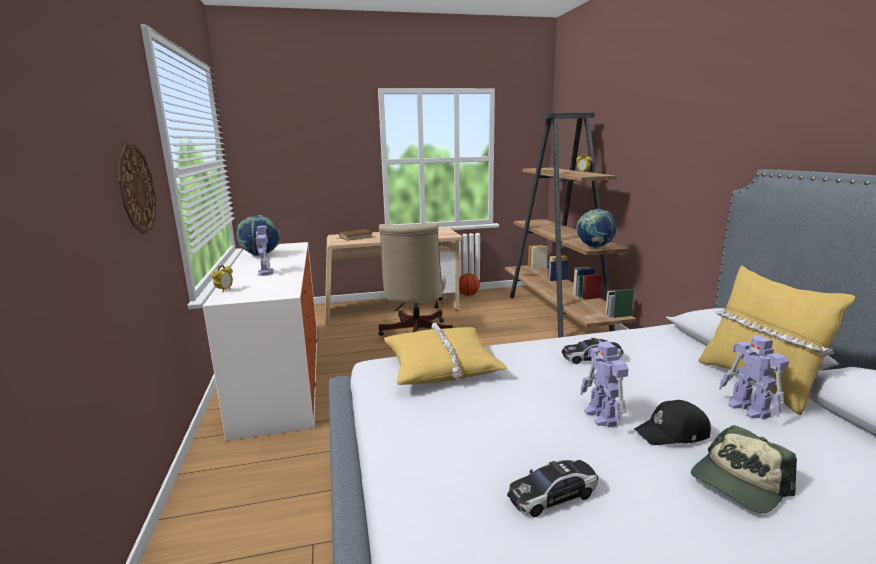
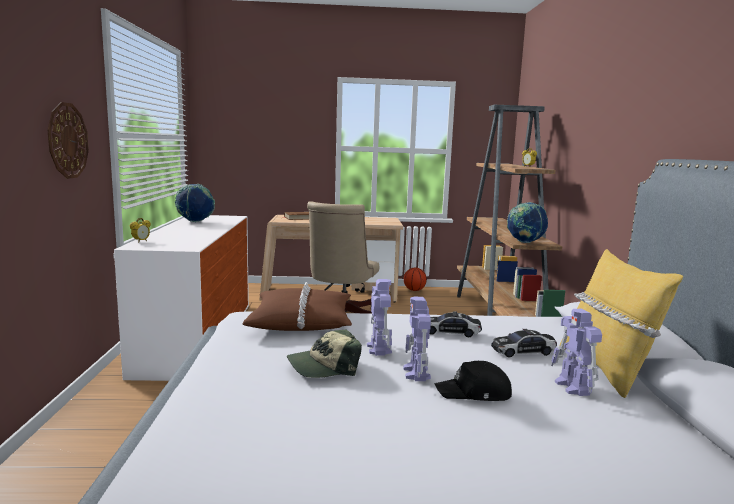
camera: 10 degrees right, 5 degrees down
(266, 272) = (187, 233): toy robot -> toy robot (378, 348)
(441, 365) = (301, 321): yellow pillow -> brown pillow
(552, 495) = (318, 418): toy car -> toy car (523, 351)
(739, 483) = (503, 435): cap -> cap (324, 366)

